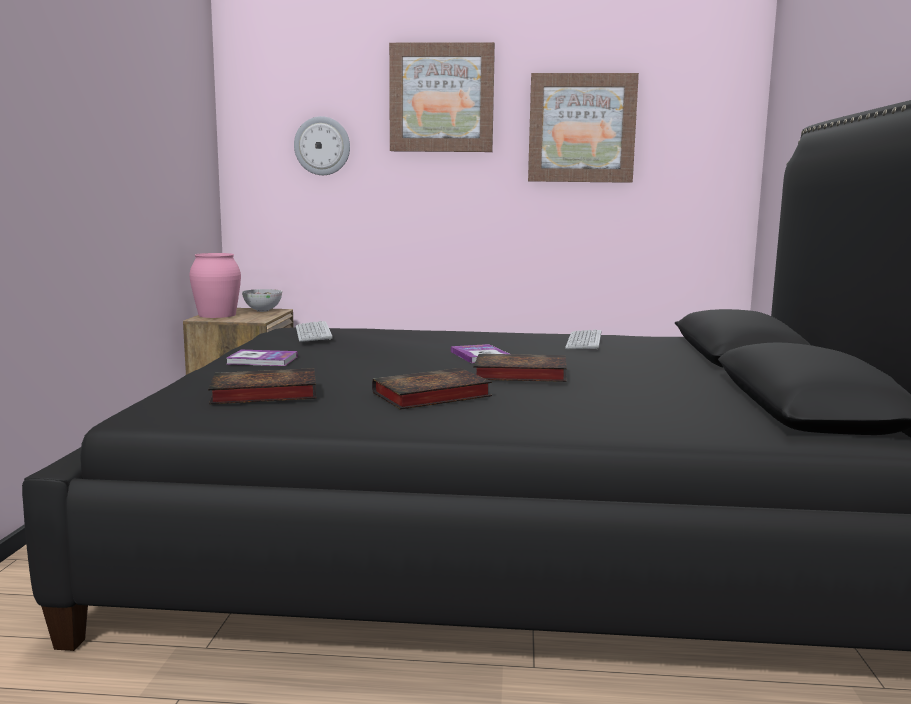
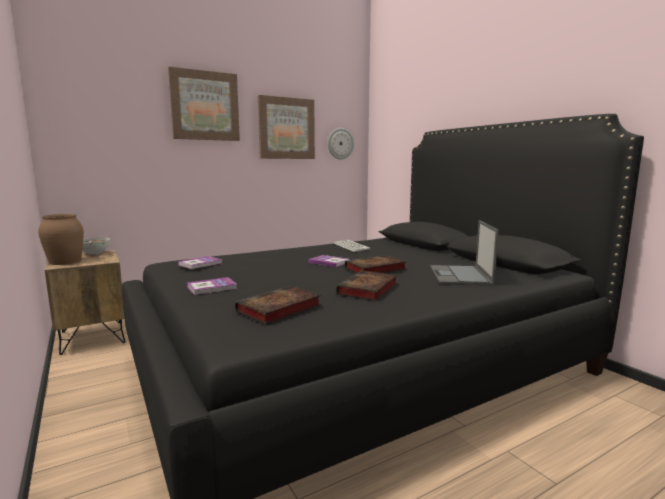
camera: 35 degrees left, 0 degrees up
(217, 315) = (65, 261): pink vase -> brown vase
(313, 333) = (200, 264): keyboard -> book
(322, 146) = (121, 134): wall clock -> wall clock (340, 143)
(634, 406) = (460, 276): none -> laptop

